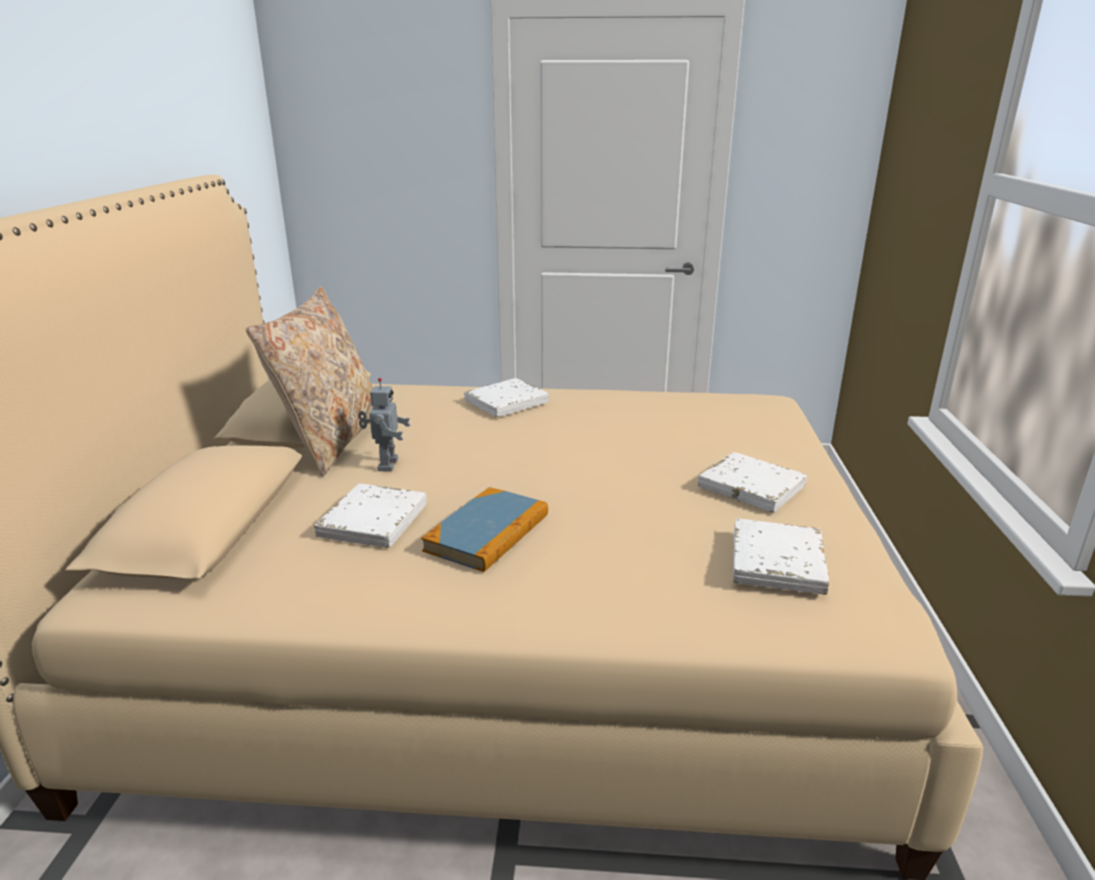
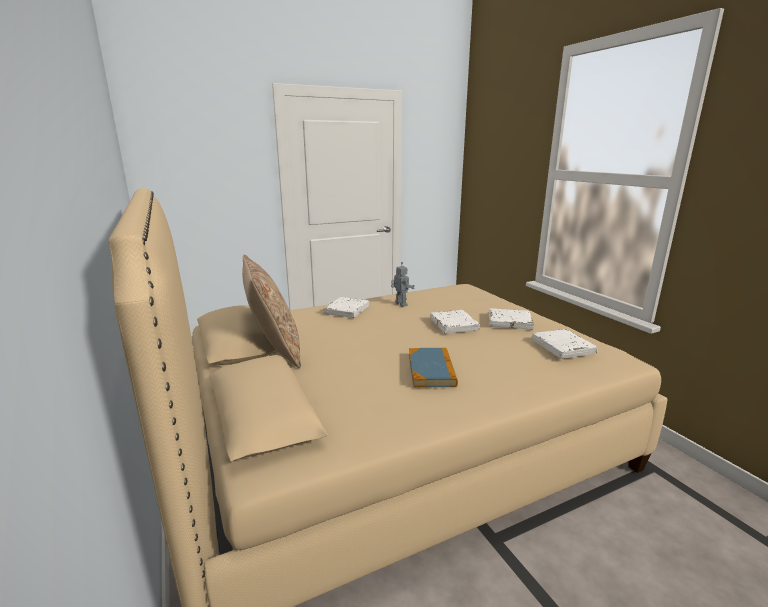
camera: 30 degrees left, 5 degrees down
(374, 521) = (365, 381): white book -> white book (454, 324)
(386, 465) = (328, 353): toy robot -> toy robot (400, 304)

